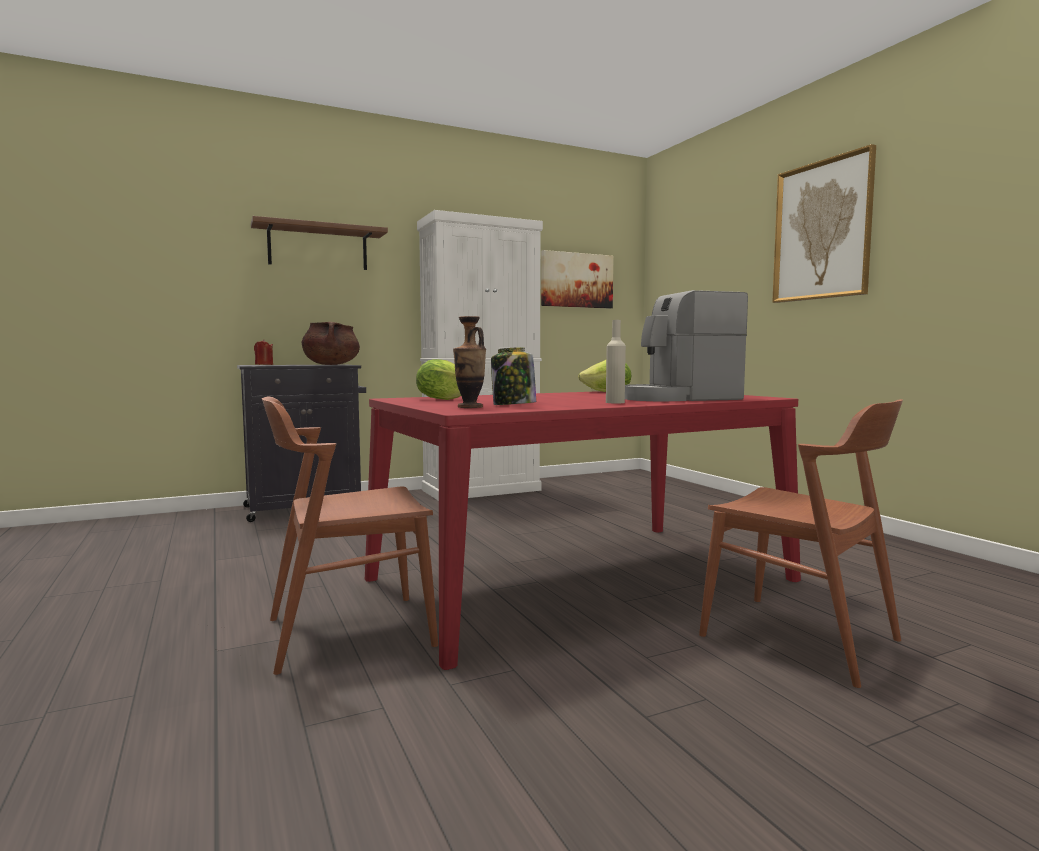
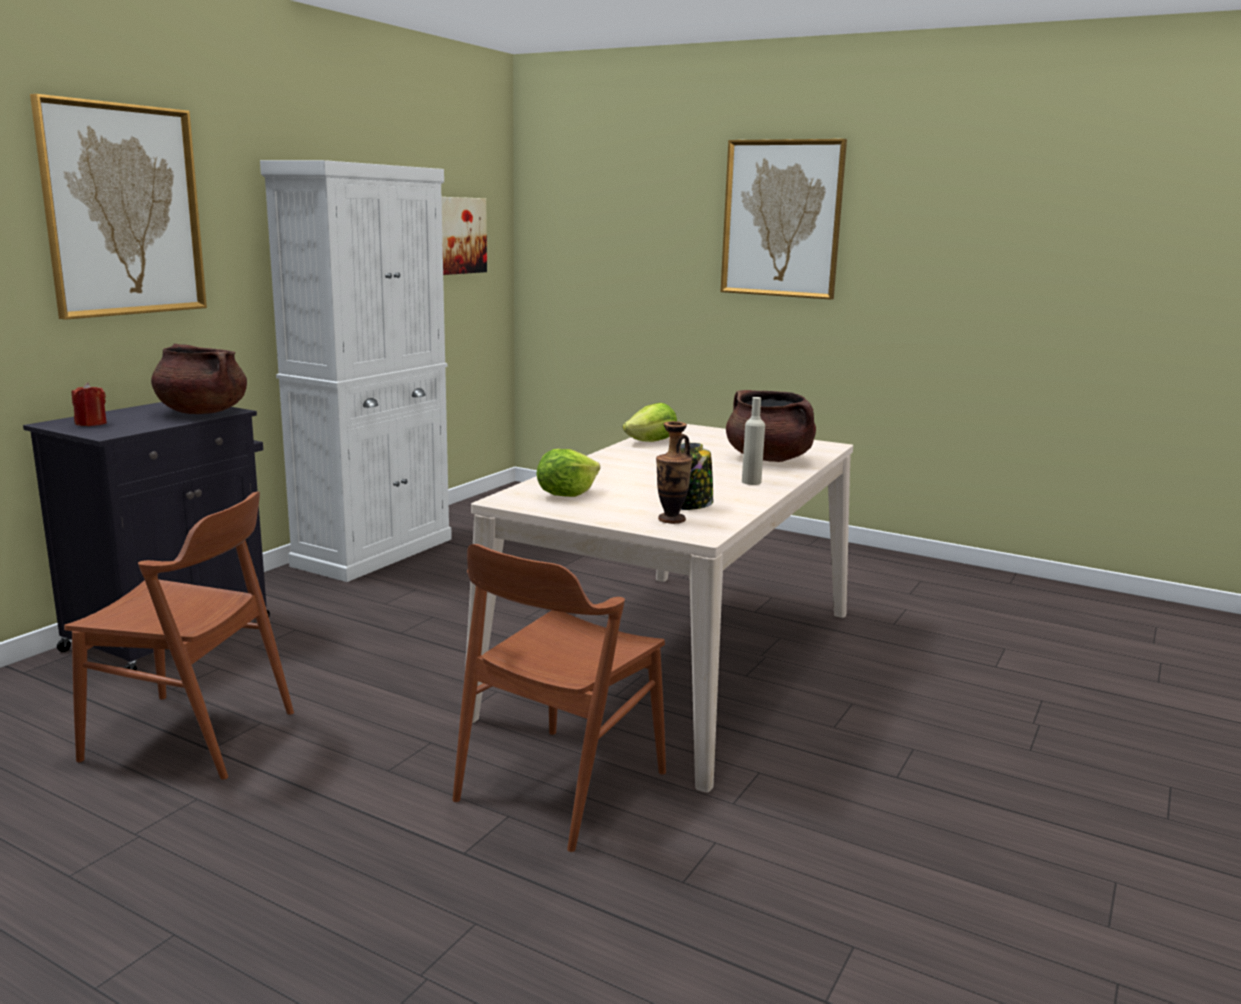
camera: 35 degrees left, 10 degrees up
(318, 247) = (123, 210): brown shelf -> picture
(581, 579) = (678, 660): red dining table -> beige dining table
(679, 398) = (769, 459): coffee machine -> brown cooking pot
(800, 637) = (907, 674): brown chair -> brown chair (191, 735)

